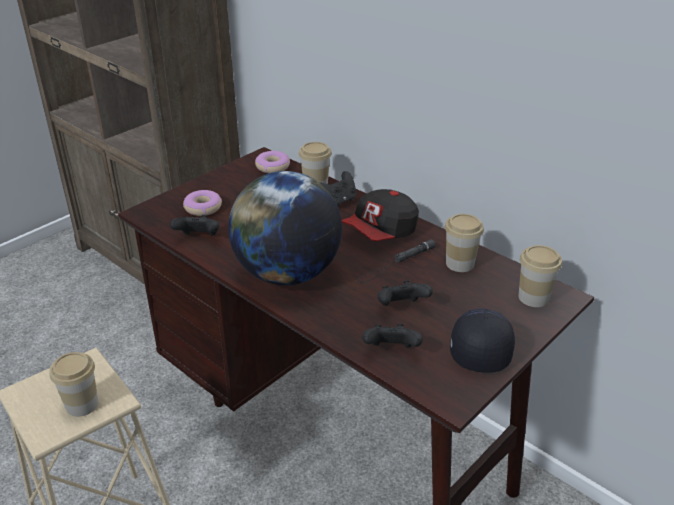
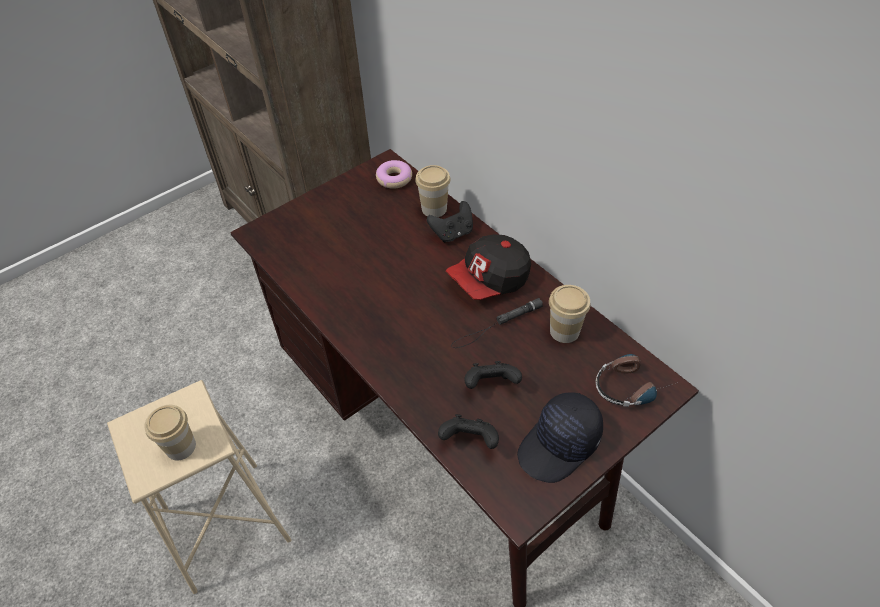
camera: 10 degrees right, 15 degrees up
(198, 238) = (304, 273): black game controller -> none
(203, 208) = (314, 231): donut -> none
(287, 274) = (384, 329): globe -> none
(479, 347) = (560, 445): black cap -> black cap turned 150 degrees counterclockwise
(533, 297) = (632, 385): cup -> headphones

